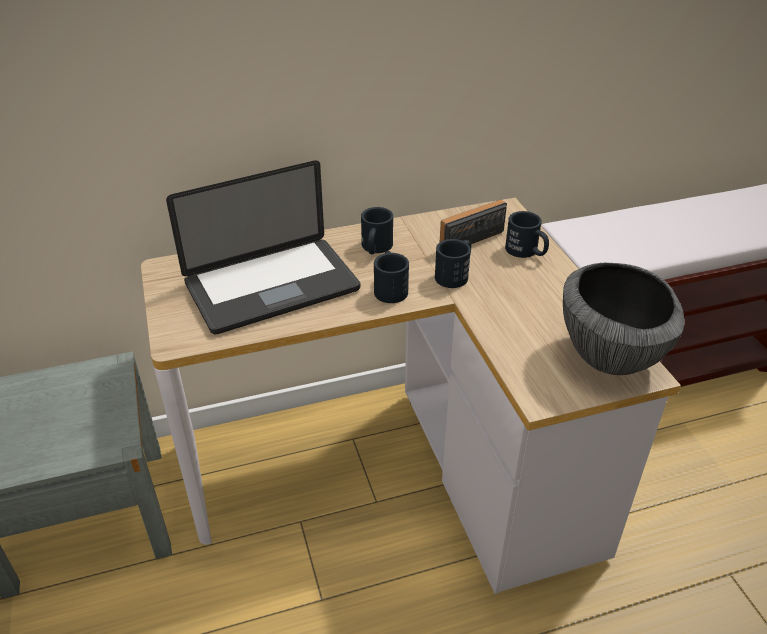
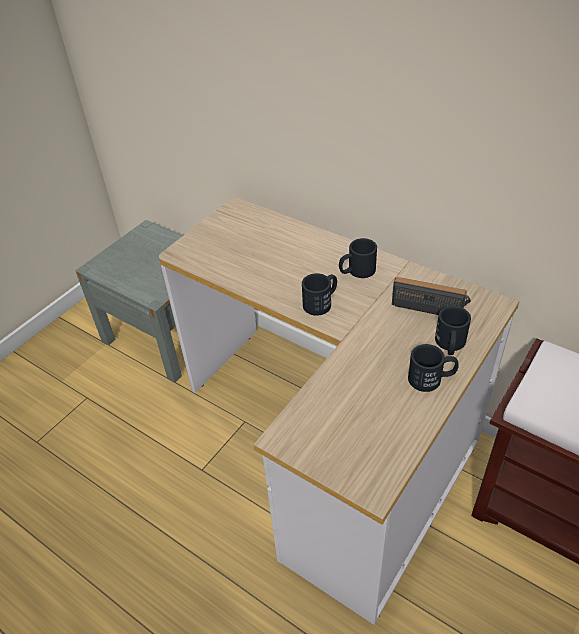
camera: 55 degrees right, 5 degrees up
(272, 287) = (264, 255): laptop -> none
(455, 274) = (374, 323): black mug -> black mug (431, 379)
(610, 356) = (371, 457): bowl -> none

